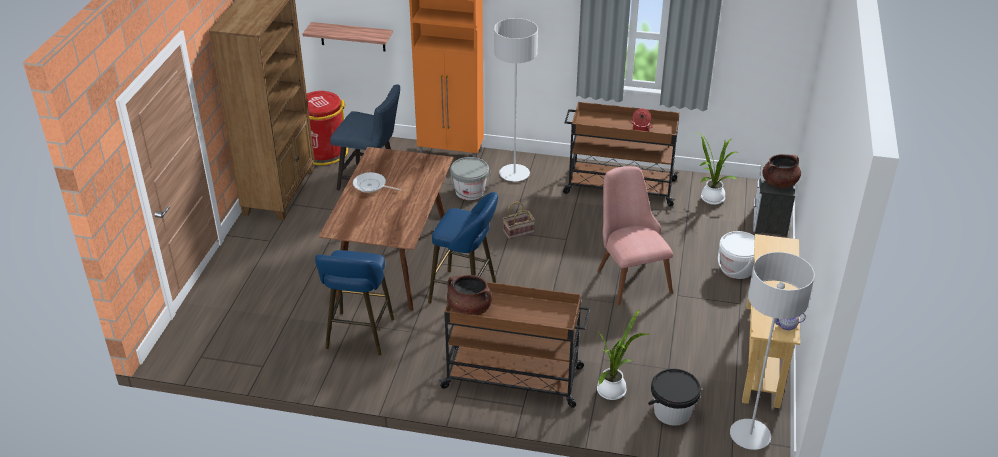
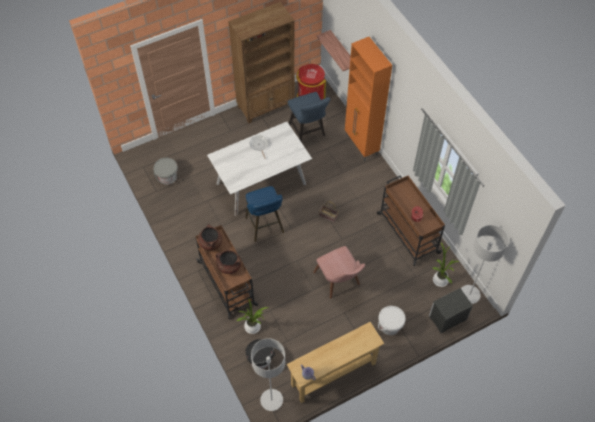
camera: 50 degrees right, 20 degrees up
(359, 336) = (202, 209): blue stool -> none
(394, 260) = (261, 184): brown dining table -> white dining table
(470, 192) = (339, 175): grey bucket -> grey bucket (167, 177)
(514, 174) = (372, 182): grey floor lamp -> grey floor lamp (469, 294)
(629, 275) = (340, 282): pink chair -> pink chair turned 120 degrees clockwise
(779, 183) = (450, 306): brown cooking pot -> brown cooking pot (229, 266)

